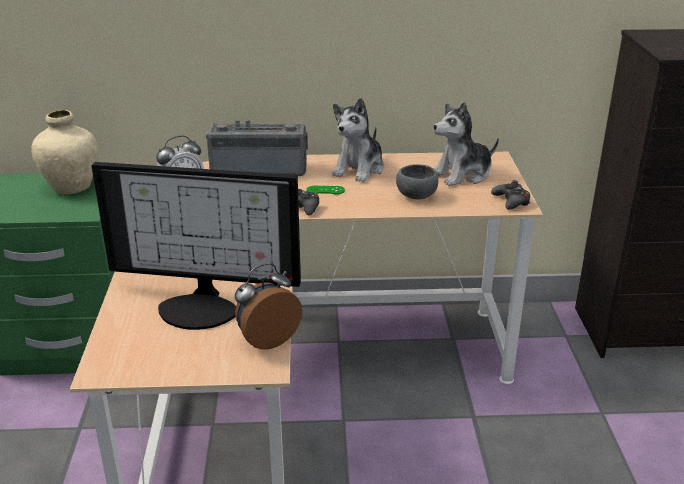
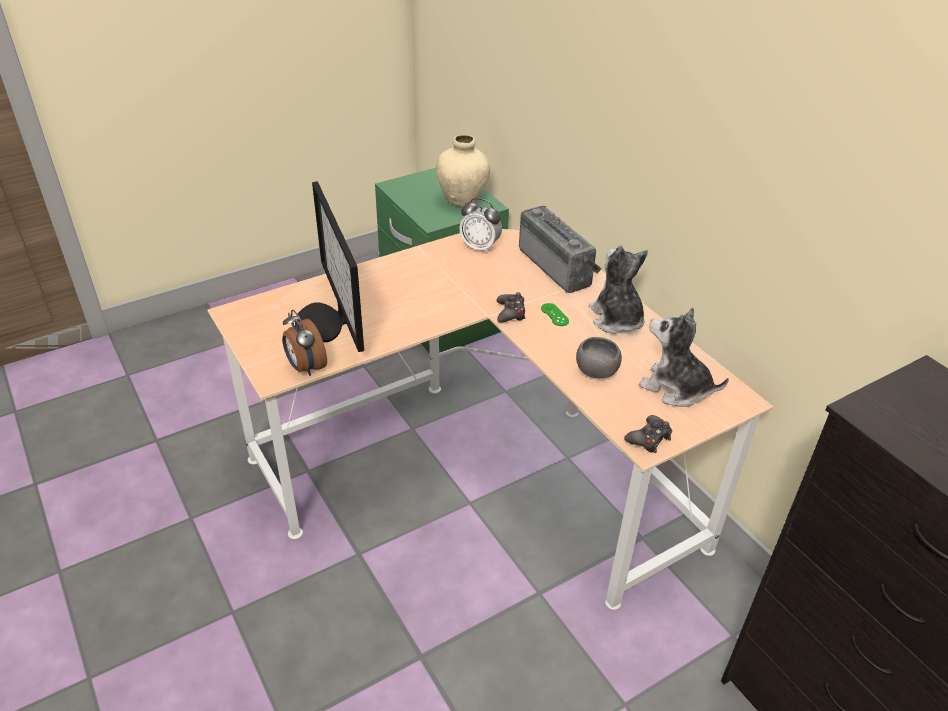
camera: 60 degrees right, 10 degrees up
(267, 339) = (305, 367): alarm clock -> alarm clock turned 150 degrees counterclockwise
(359, 169) = (616, 319): plush toy -> plush toy turned 75 degrees clockwise

